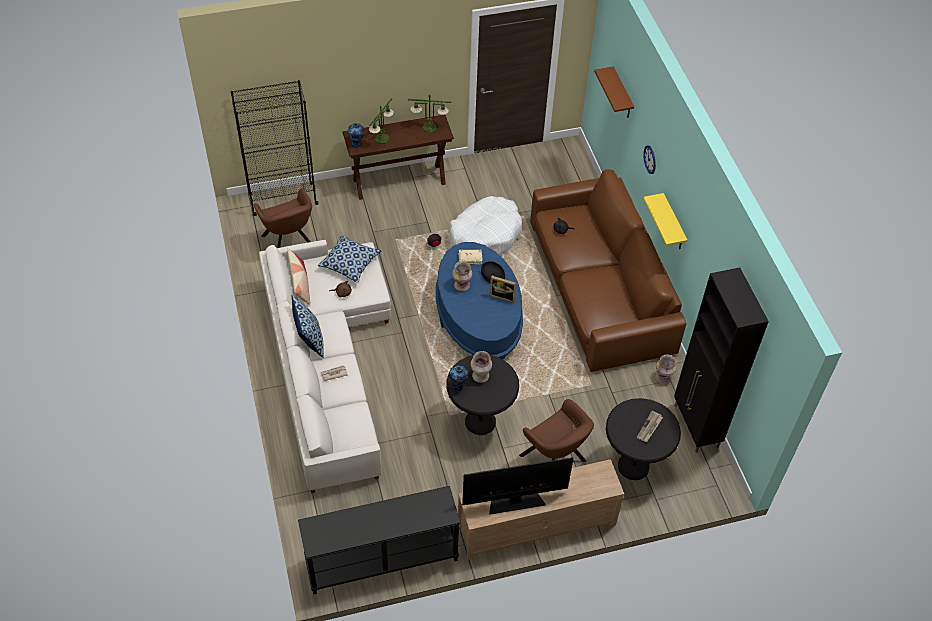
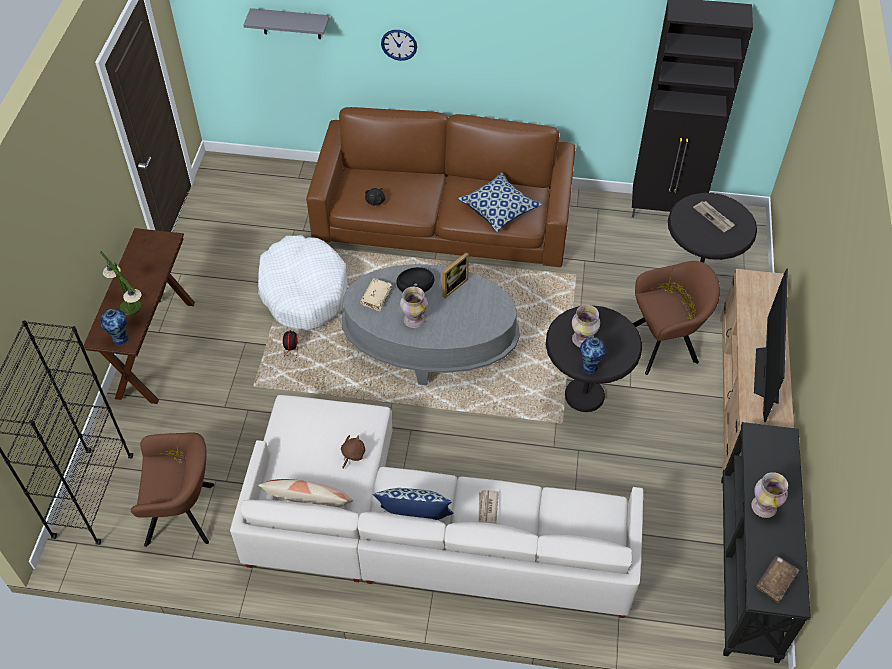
camera: 65 degrees left, 0 degrees up
(325, 532) = (775, 581): none -> brown book
(350, 264) = (306, 430): pillow -> pillow (499, 209)
(429, 127) = (147, 251): table lamp -> none
(478, 318) = (430, 344): blue coffee table -> grey coffee table
(622, 94) = (291, 23): brown shelf -> grey shelf
(663, 377) = (592, 212): vase -> vase (763, 506)
(673, 224) = (489, 71): yellow shelf -> none

